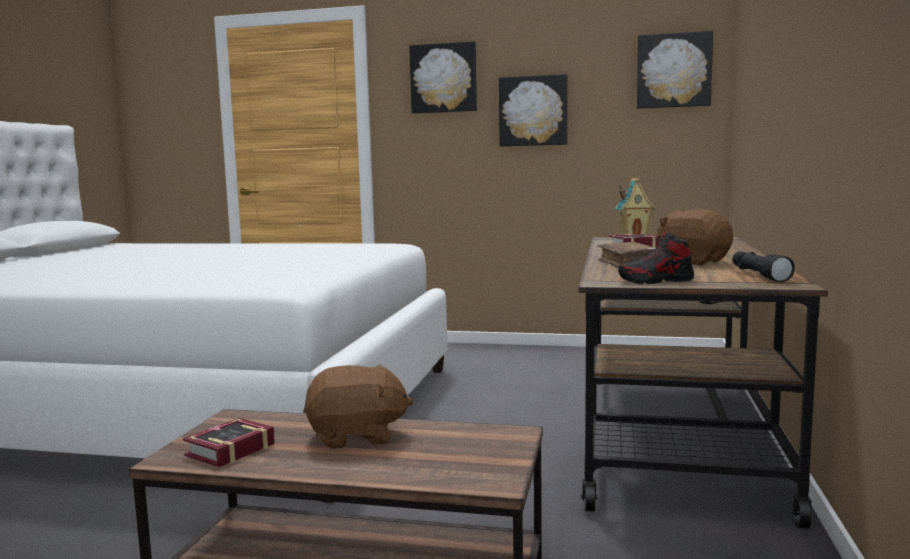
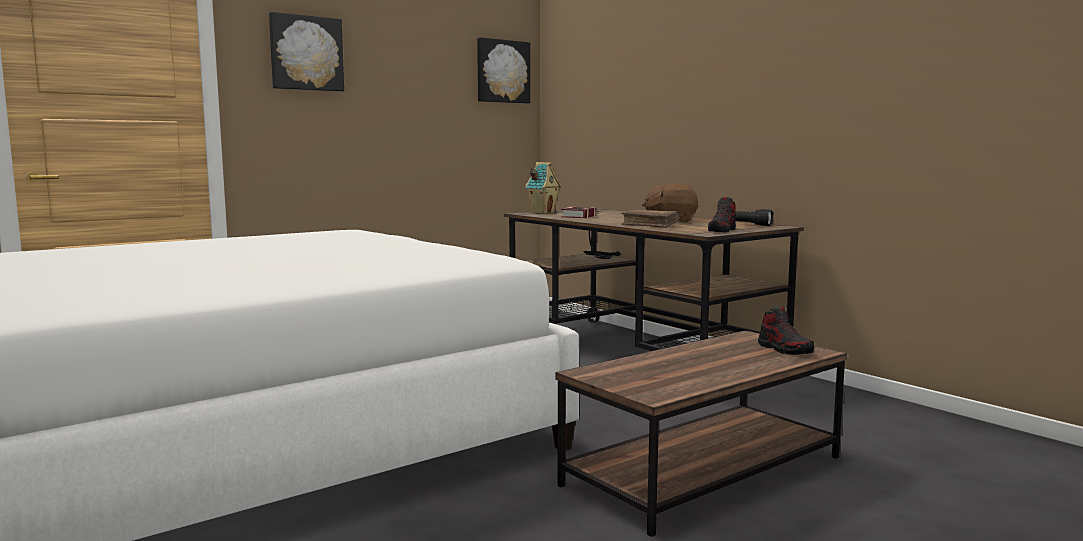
camera: 50 degrees left, 0 degrees up
(226, 450) = (663, 383): book -> none
(357, 436) = (694, 357): brown plush toy -> none
(472, 464) = (785, 349): none -> shoe
(533, 111) = (394, 96): picture -> none

